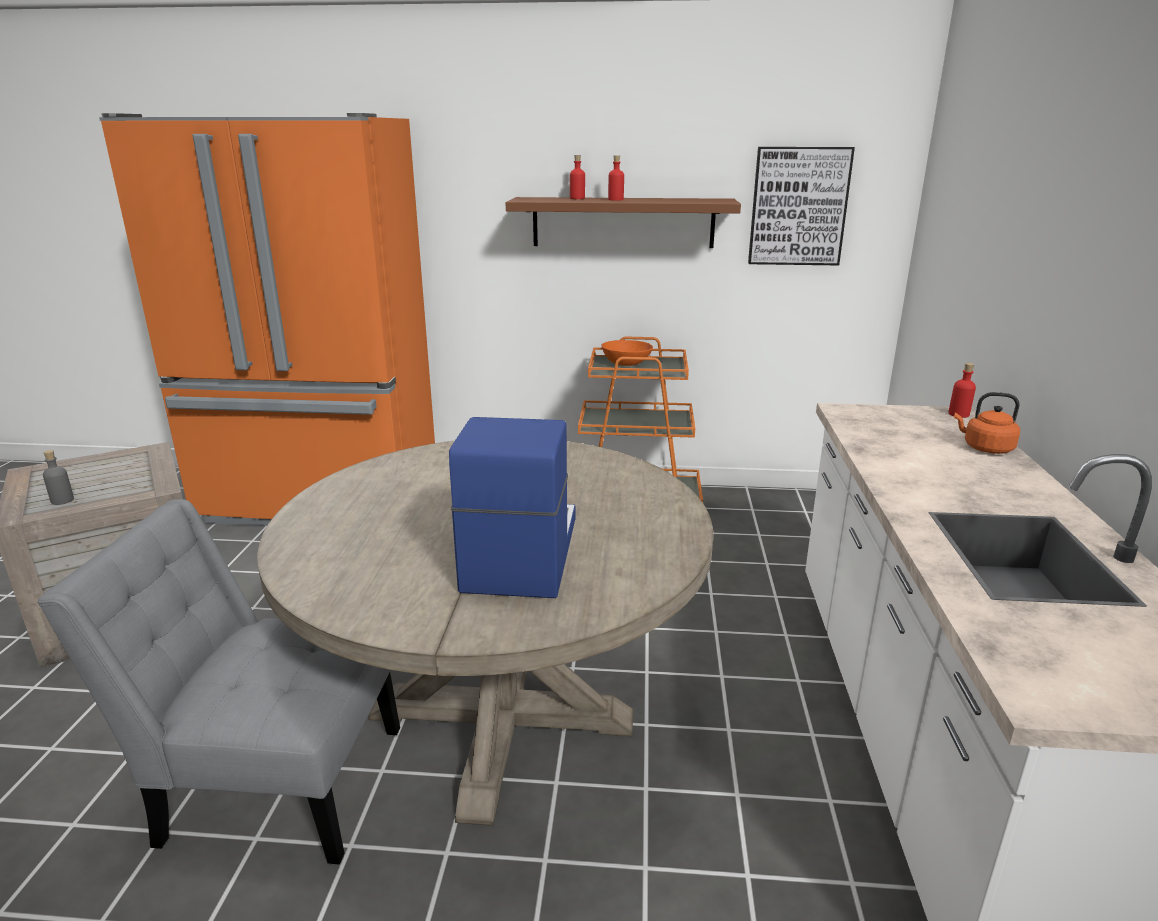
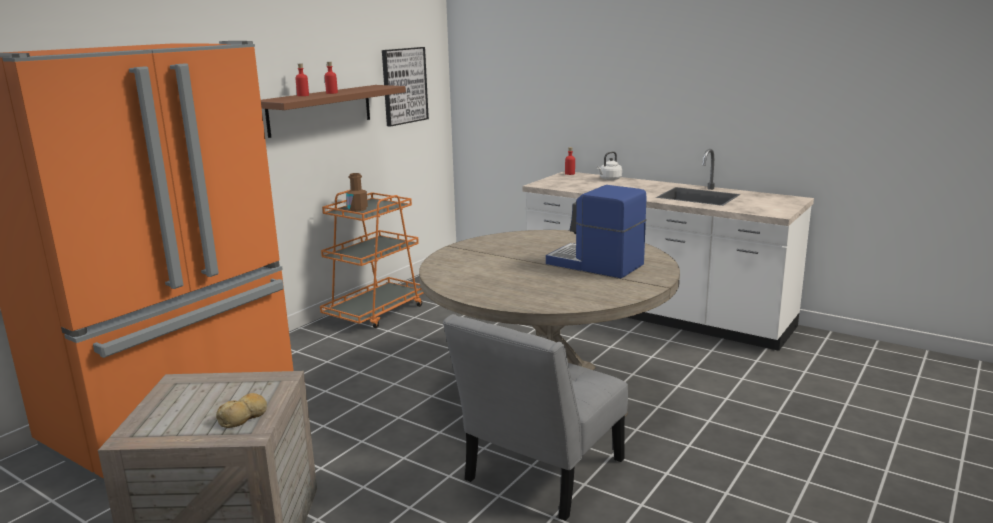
camera: 60 degrees left, 5 degrees down
(62, 500) = (244, 417): grey bottle -> bread
(626, 363) = (357, 209): orange bowl -> brown bottle
(985, 448) = (609, 179): orange kettle -> white kettle

